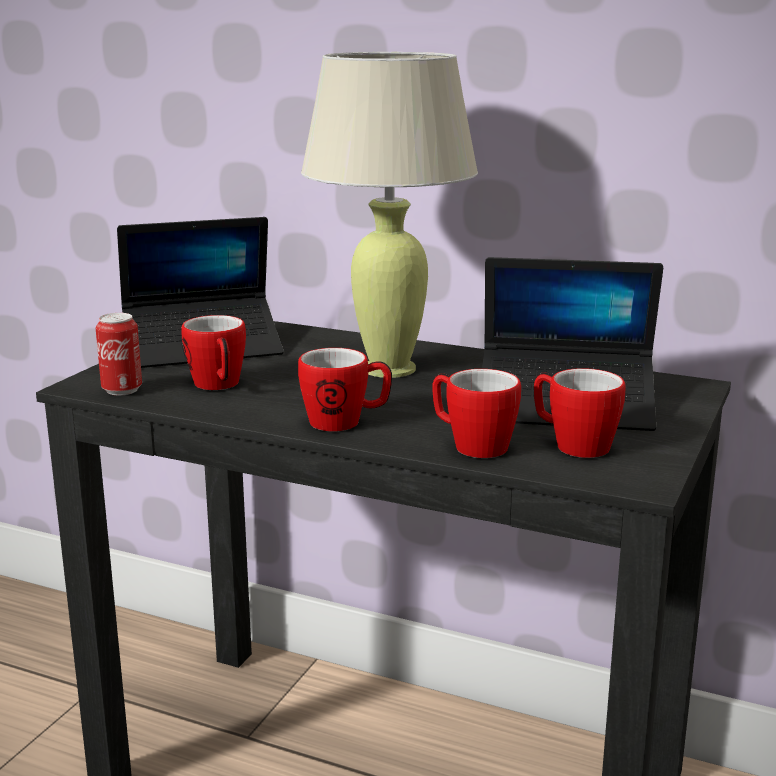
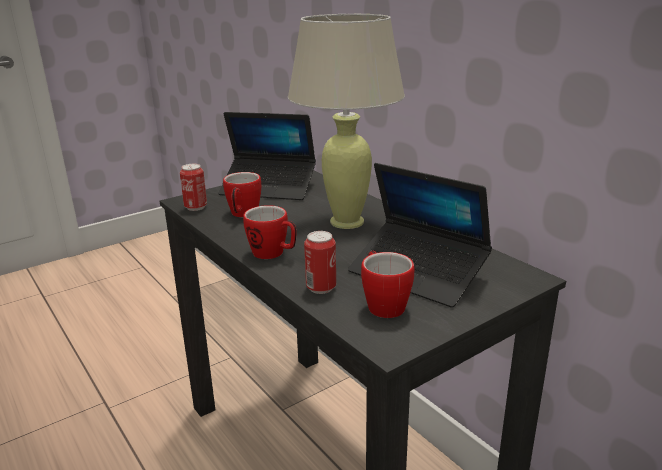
camera: 30 degrees right, 5 degrees up
(471, 445) = (321, 288): mug -> can

